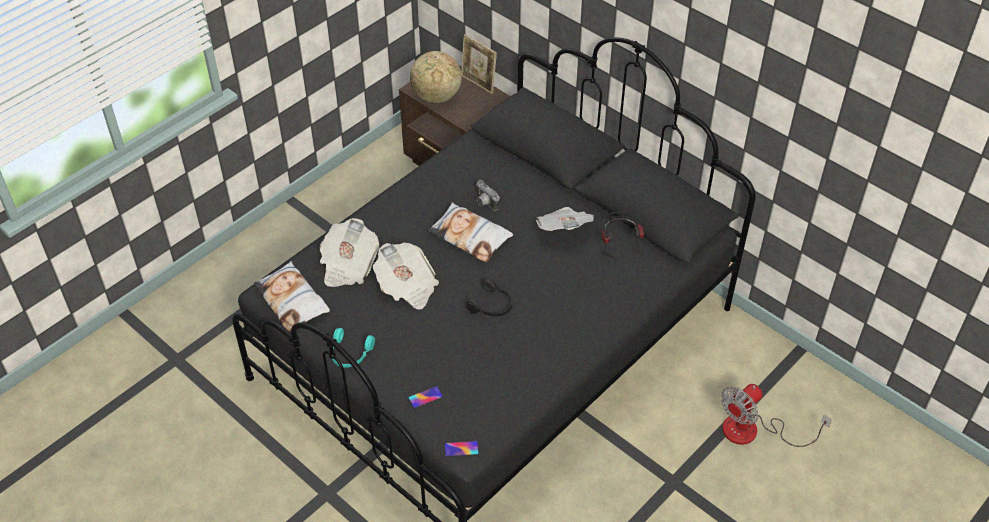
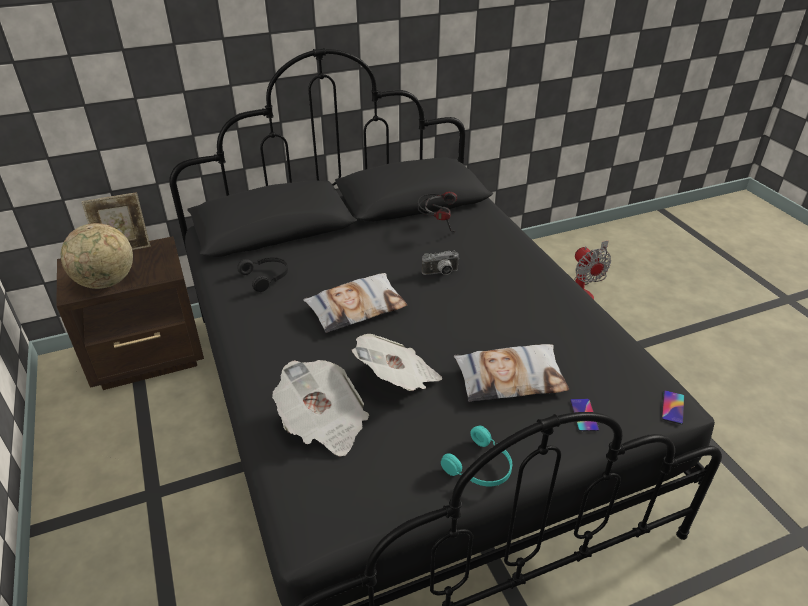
camera: 65 degrees left, 10 degrees down
(292, 300) = (346, 504): pillow -> pillow (510, 378)
(484, 203) = (316, 284): camera -> camera (441, 273)
(492, 305) = (468, 322): black headphones -> black headphones (266, 277)
(563, 230) = (396, 248): newspaper -> none

